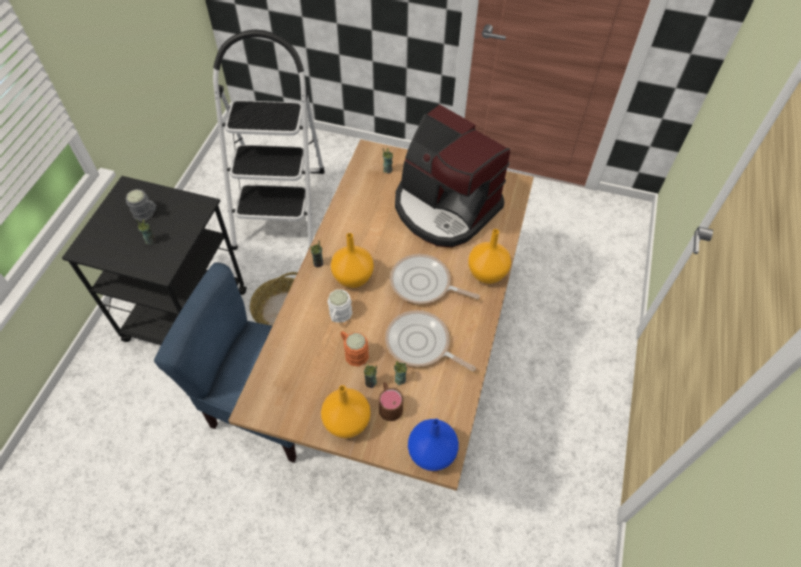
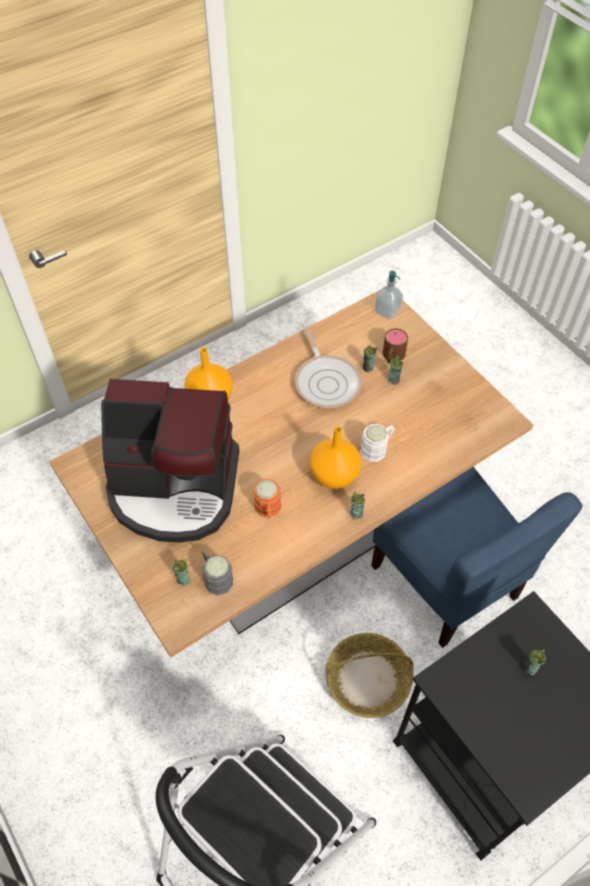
camera: 140 degrees left, 0 degrees up
(147, 213) = (517, 718): grey mug -> grey mug (215, 577)
(347, 421) = (434, 365): orange vase -> none
(353, 352) = (389, 410): orange mug -> orange mug (268, 510)
(424, 284) = (275, 427): frying pan -> none
(432, 454) = (387, 310): blue vase -> soap dispenser
(444, 208) = (175, 488): coffee machine -> coffee machine turned 105 degrees clockwise

